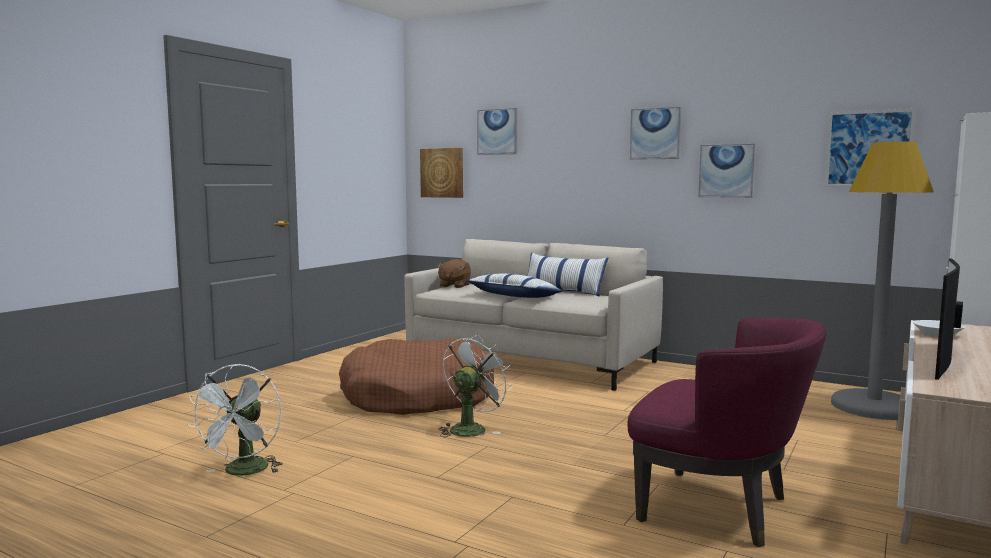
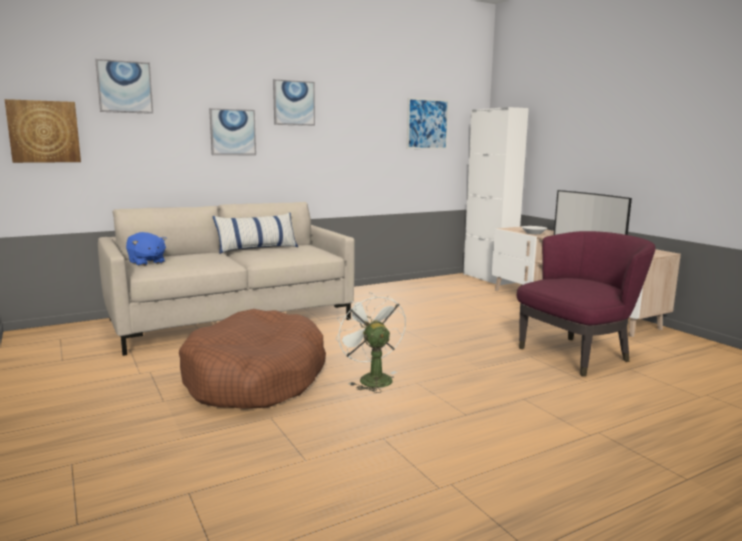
camera: 60 degrees left, 5 degrees up
(243, 472) = (369, 504): white fan -> none
(454, 286) = (146, 262): brown plush toy -> blue plush toy
(513, 296) = (242, 260): pillow -> none
(726, 171) = (347, 136): picture -> picture (232, 132)
(873, 407) = (460, 285): grey floor lamp -> none

